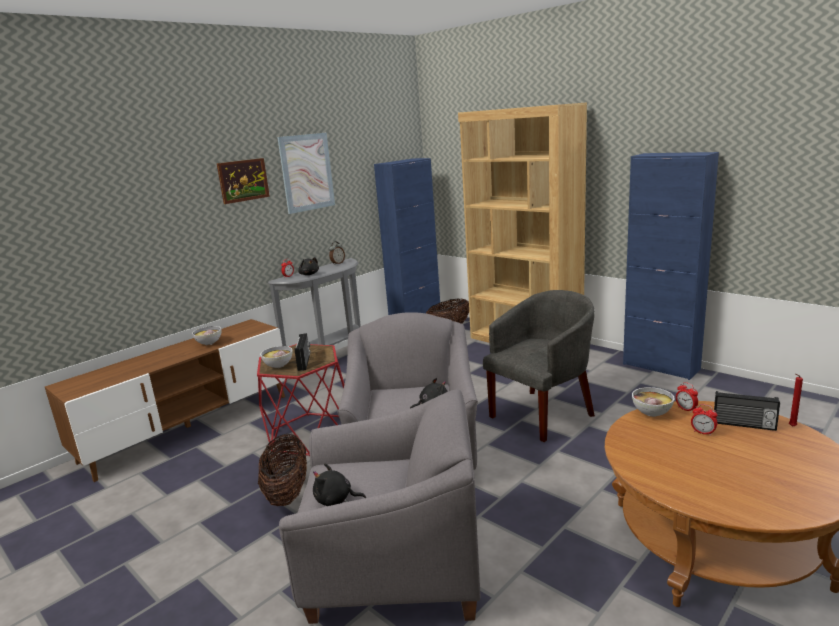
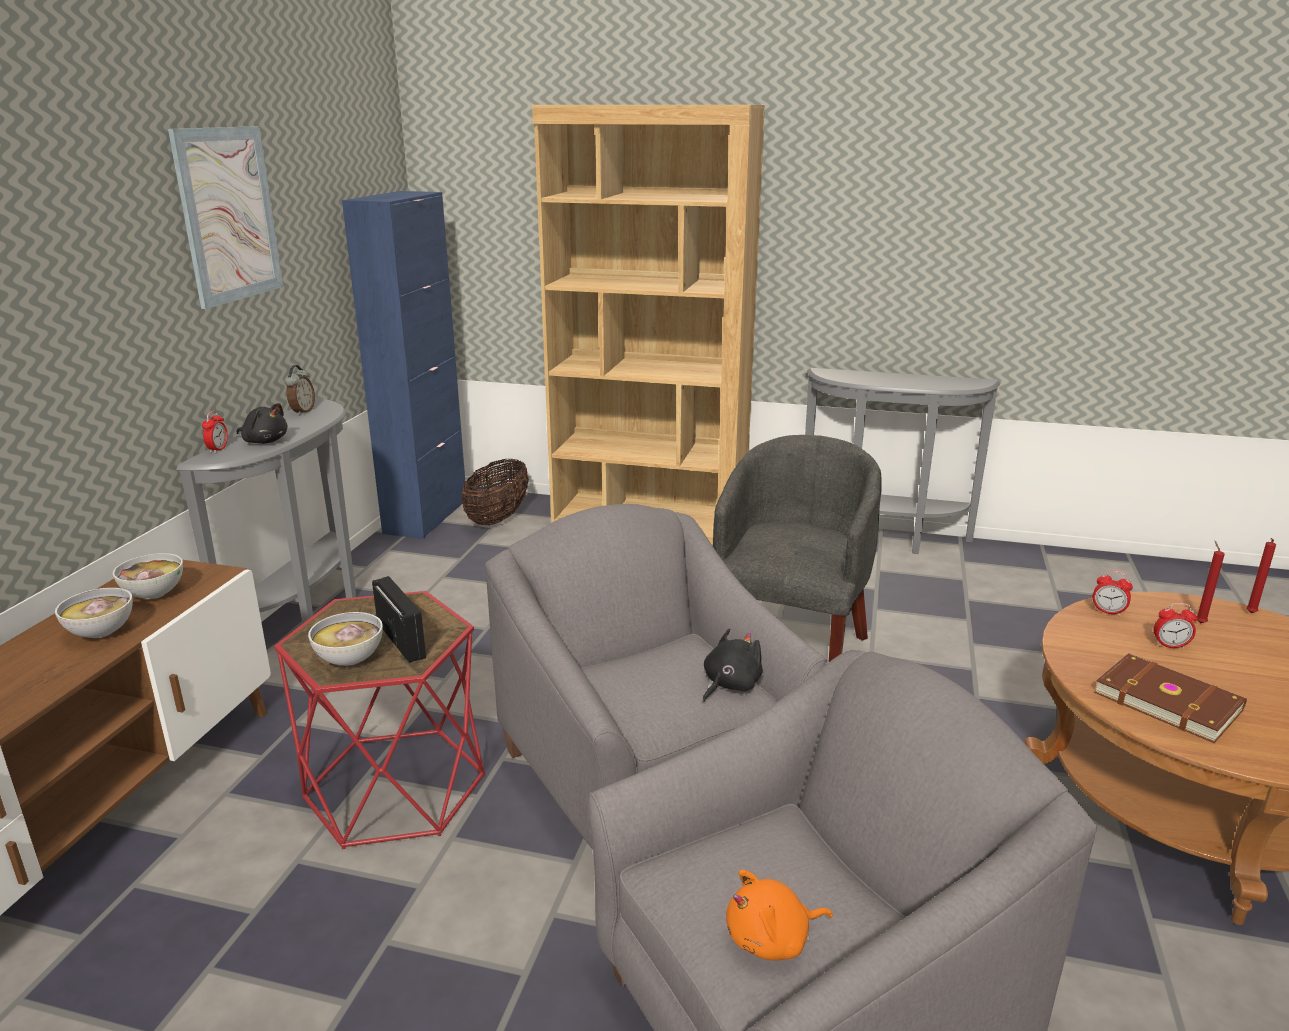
camera: 30 degrees left, 5 degrees up
(243, 180) = (107, 231): picture -> none
(287, 492) = (458, 931): basket -> none
(336, 500) = (772, 940): black plush toy -> orange plush toy
(651, 413) = (1075, 627): bowl -> bowl (154, 594)
(659, 457) = (1167, 700): none -> brown book
(661, 367) = (884, 540): blue cabinet -> grey console table
(744, 425) = (1199, 622): radio -> red candle

